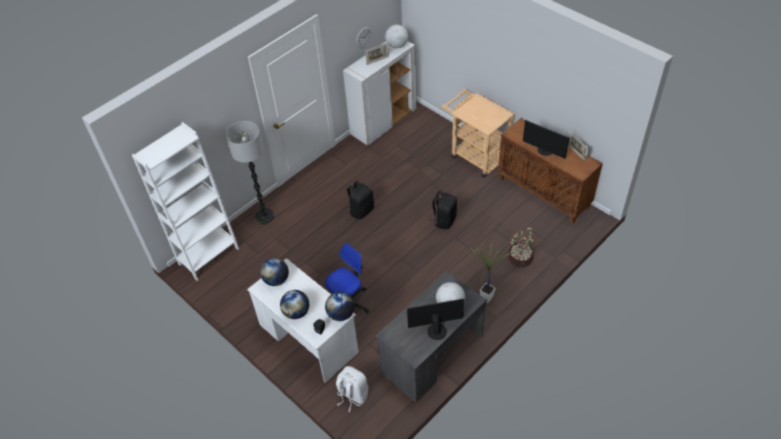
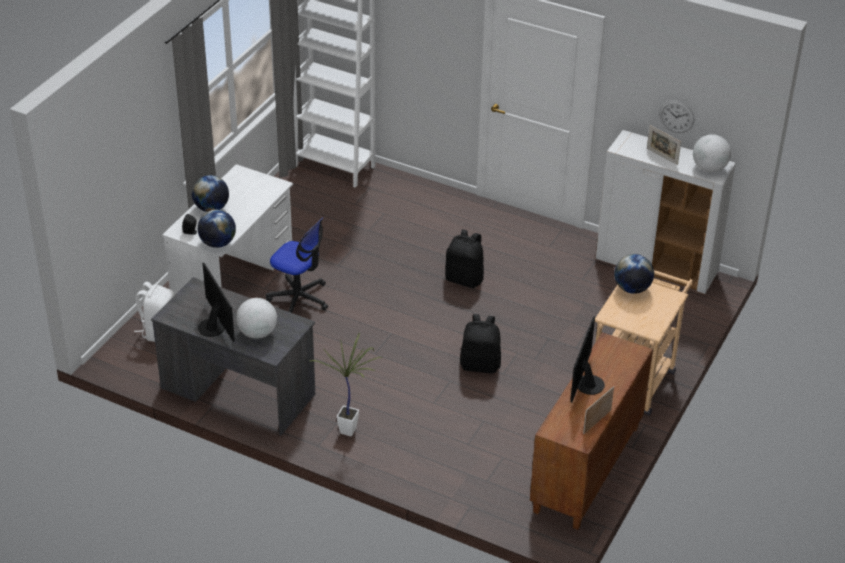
camera: 70 degrees right, 10 degrees down
(264, 216) = (417, 195): floor lamp -> none
(276, 280) = (256, 182): globe -> globe (632, 289)
(520, 258) = (436, 458): potted plant -> none

